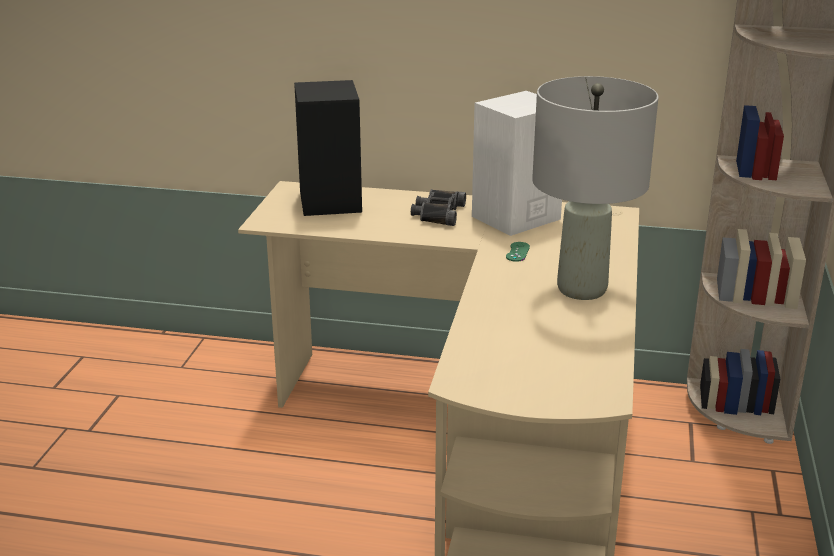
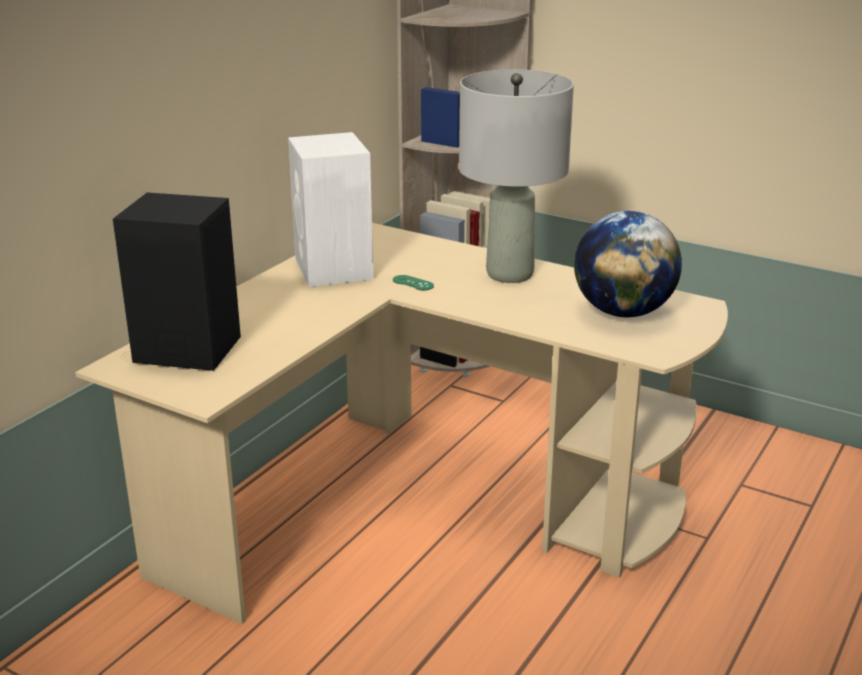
camera: 70 degrees left, 0 degrees up
(438, 213) = (285, 300): black binoculars -> none
(543, 356) = (623, 312): none -> globe

